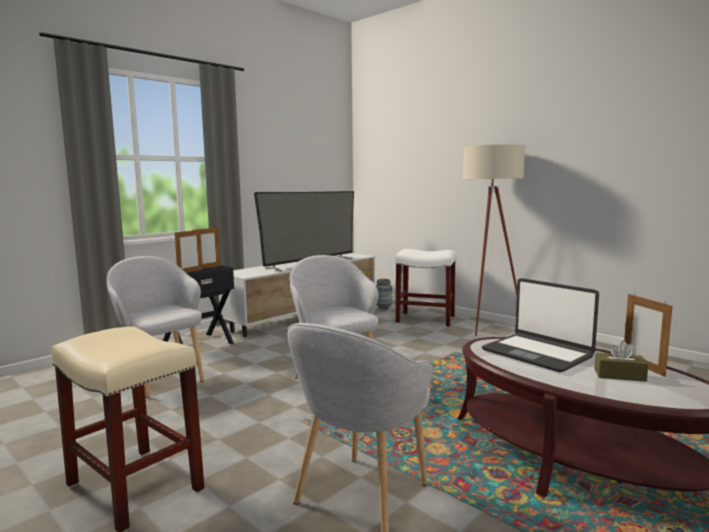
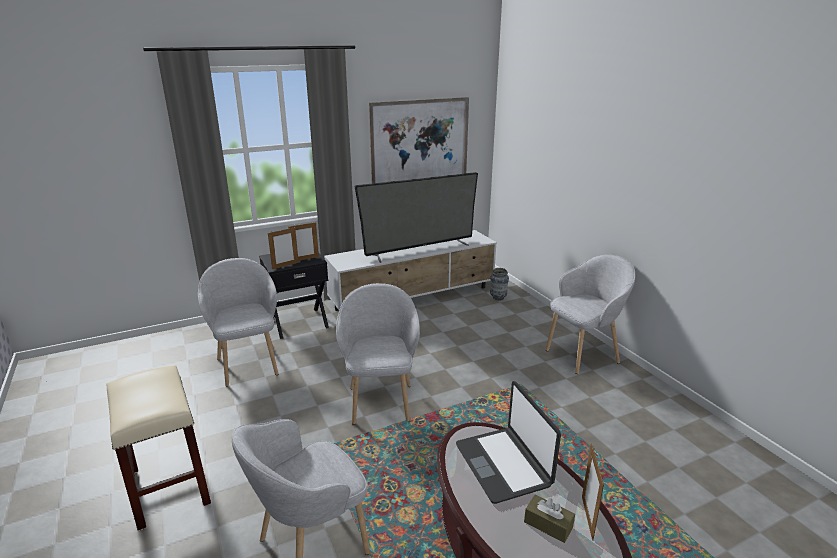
camera: 20 degrees right, 15 degrees up
(296, 168) = (420, 142): none -> picture
(426, 320) = (528, 325): white stool -> none
(488, 329) = (583, 355): beige floor lamp -> grey armchair

